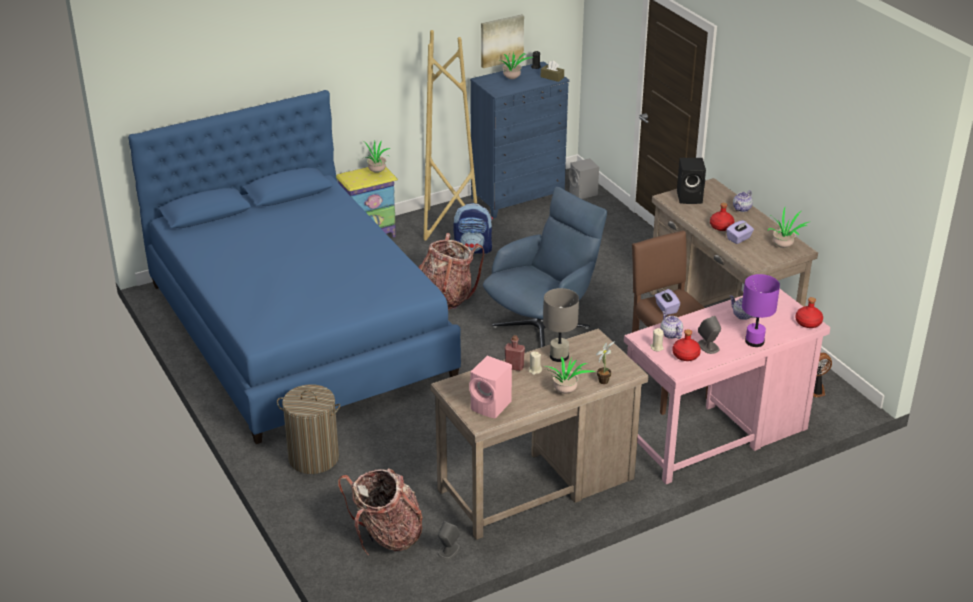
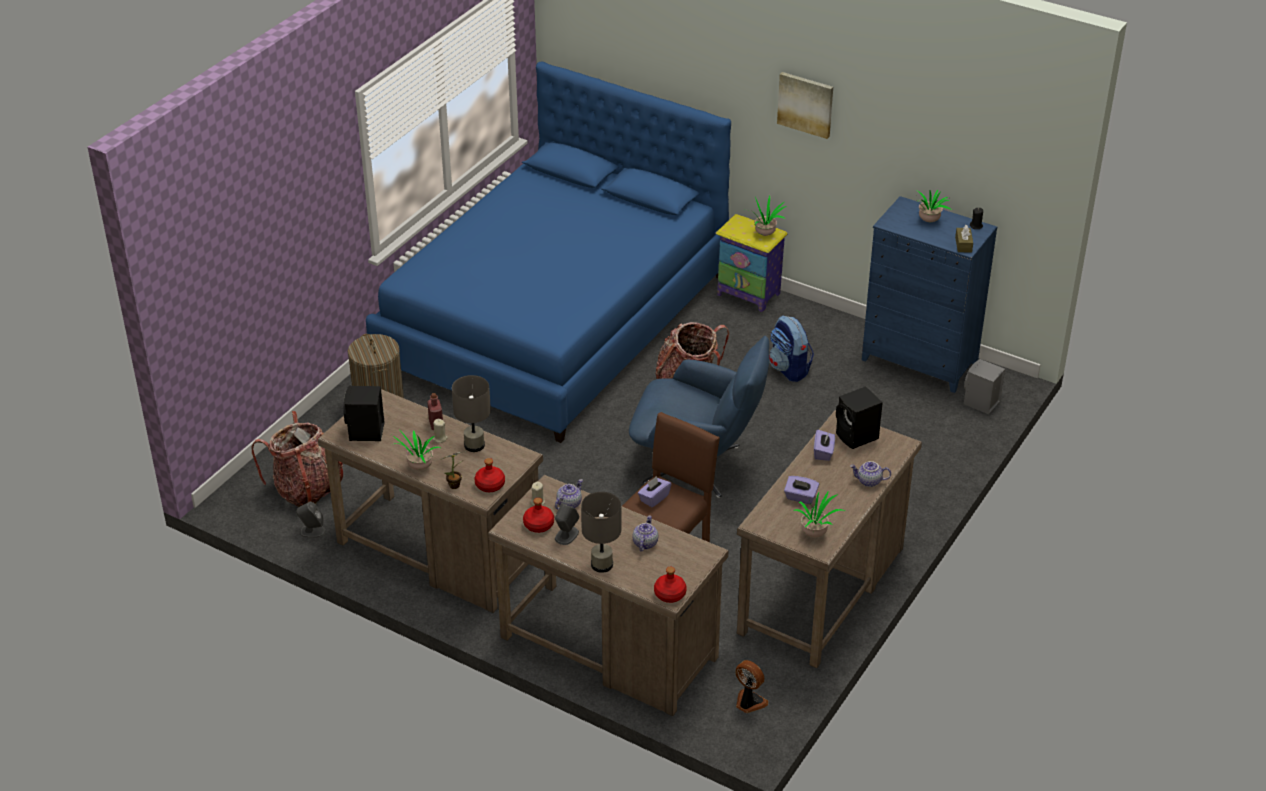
camera: 60 degrees right, 5 degrees up
(444, 225) = (815, 333): yellow clothes rack -> none
(492, 406) = (366, 433): pink speaker -> black speaker
(501, 40) = (950, 174): picture -> picture (806, 104)
(696, 214) = (823, 452): none -> purple tissue box
(715, 434) = (607, 648): pink desk -> brown desk
(721, 226) = (814, 477): red bottle -> red bottle (490, 485)
(755, 341) = (602, 565): purple table lamp -> grey table lamp

